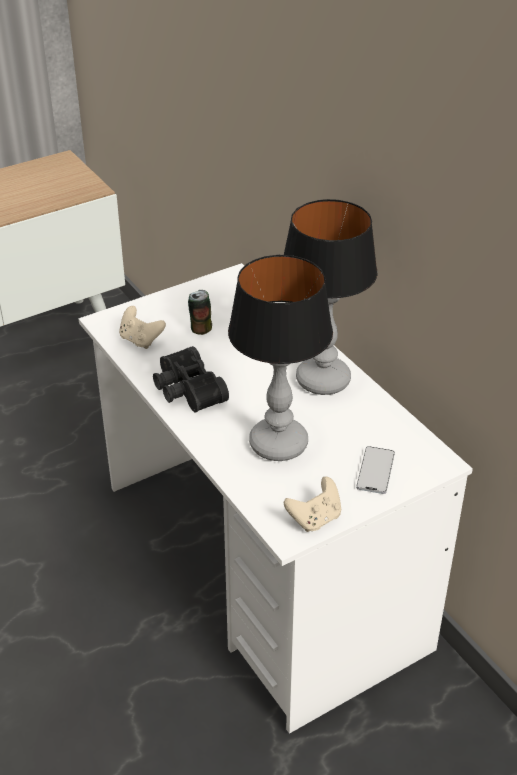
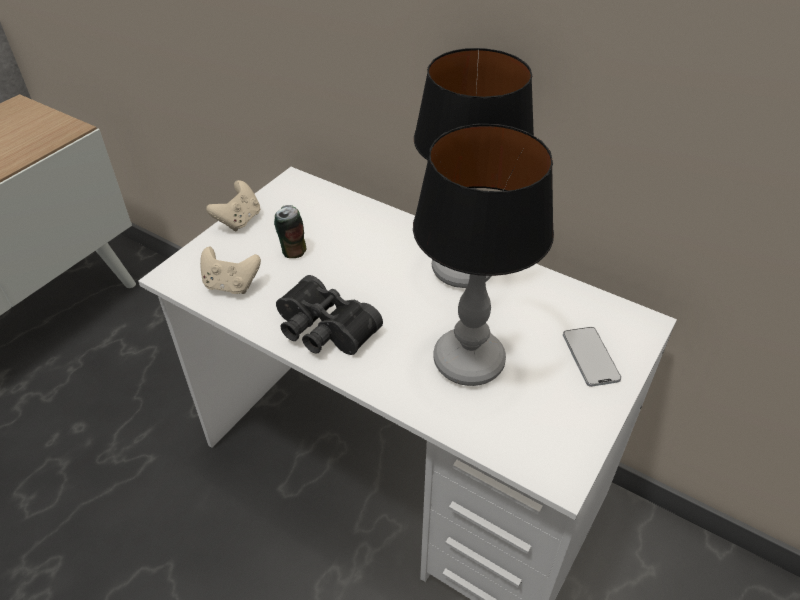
camera: 25 degrees left, 5 degrees up
(315, 519) = (573, 442): beige game controller -> beige game controller (239, 220)

